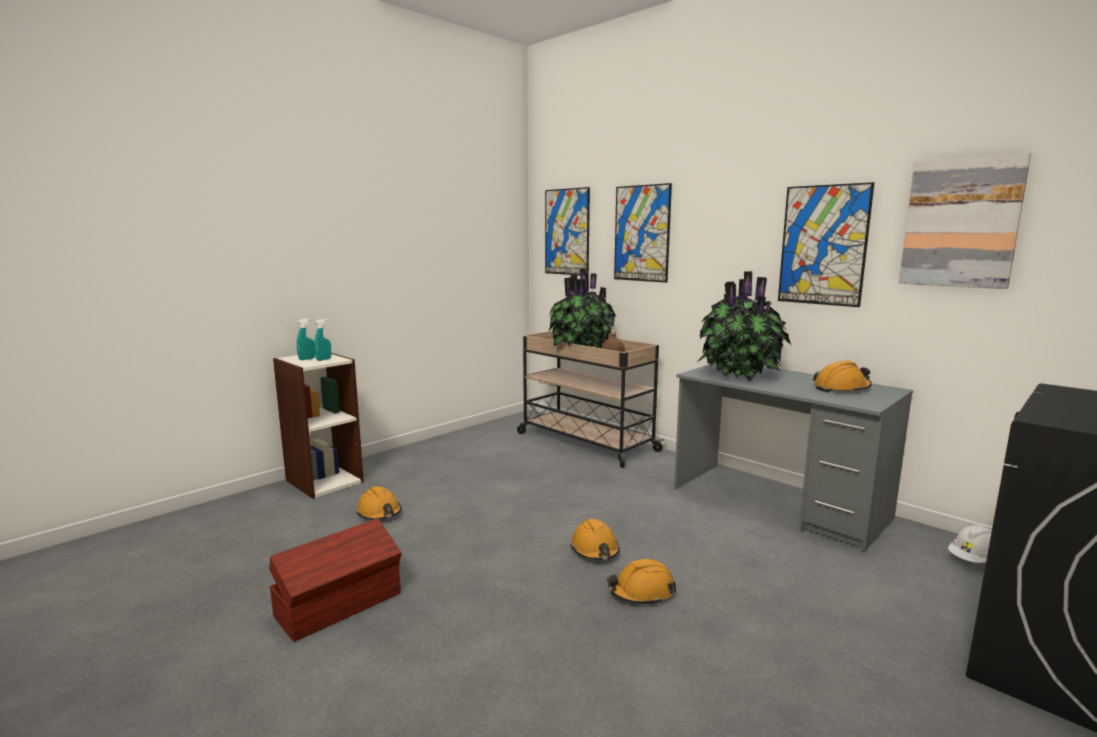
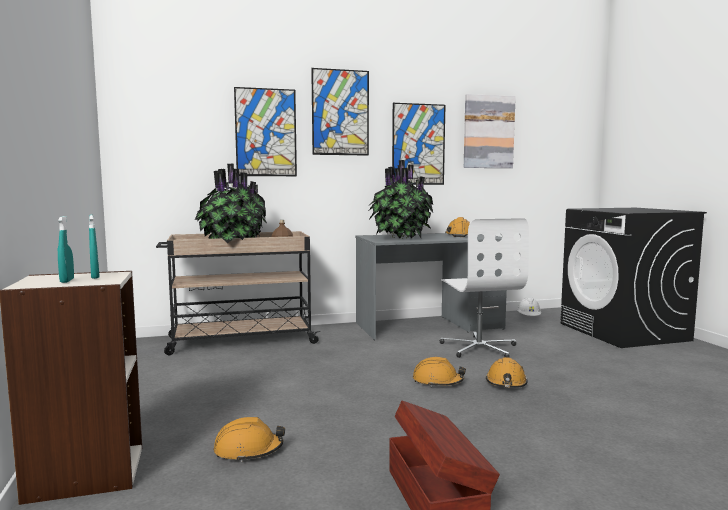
camera: 60 degrees left, 5 degrees down
(567, 232) = (166, 128): picture -> picture (340, 112)
(747, 550) = (479, 348): none -> white office chair

